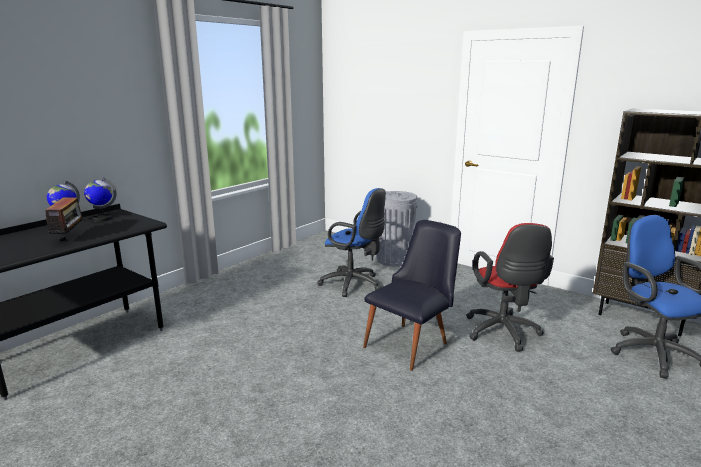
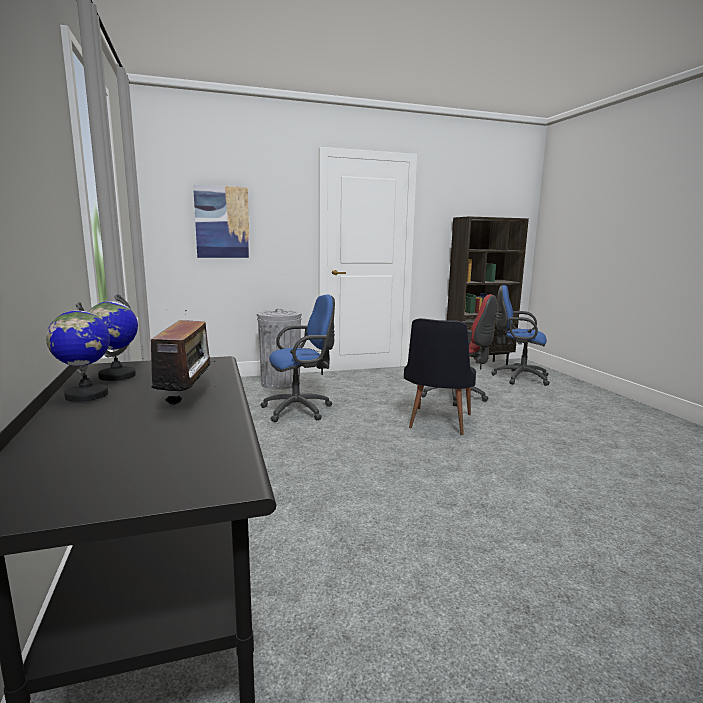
camera: 55 degrees left, 5 degrees down
(69, 238) = (187, 399): radio -> radio turned 60 degrees clockwise
(377, 108) = (222, 222): none -> picture
(412, 343) = (437, 423): black chair -> black chair turned 150 degrees counterclockwise

